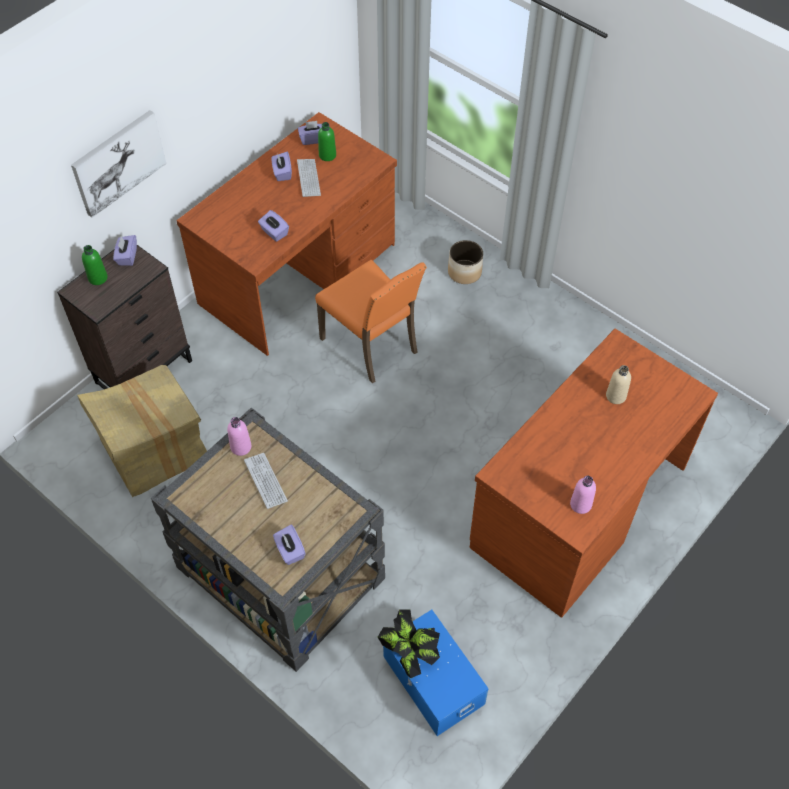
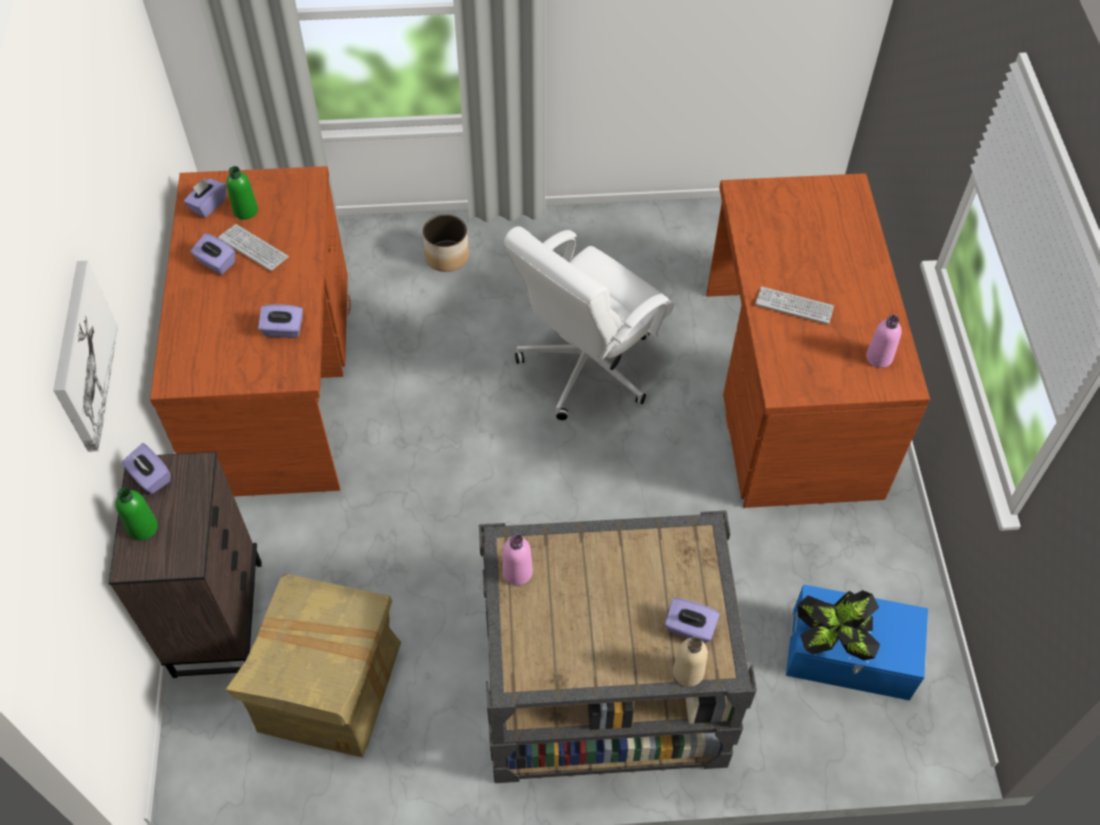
camera: 45 degrees left, 0 degrees up
(265, 481) = (583, 583): keyboard -> keyboard (794, 306)
(372, 345) = (437, 395): orange chair -> none
(474, 394) = (588, 364): none -> white office chair
(616, 396) = (793, 239): beige bottle -> beige bottle (688, 672)

